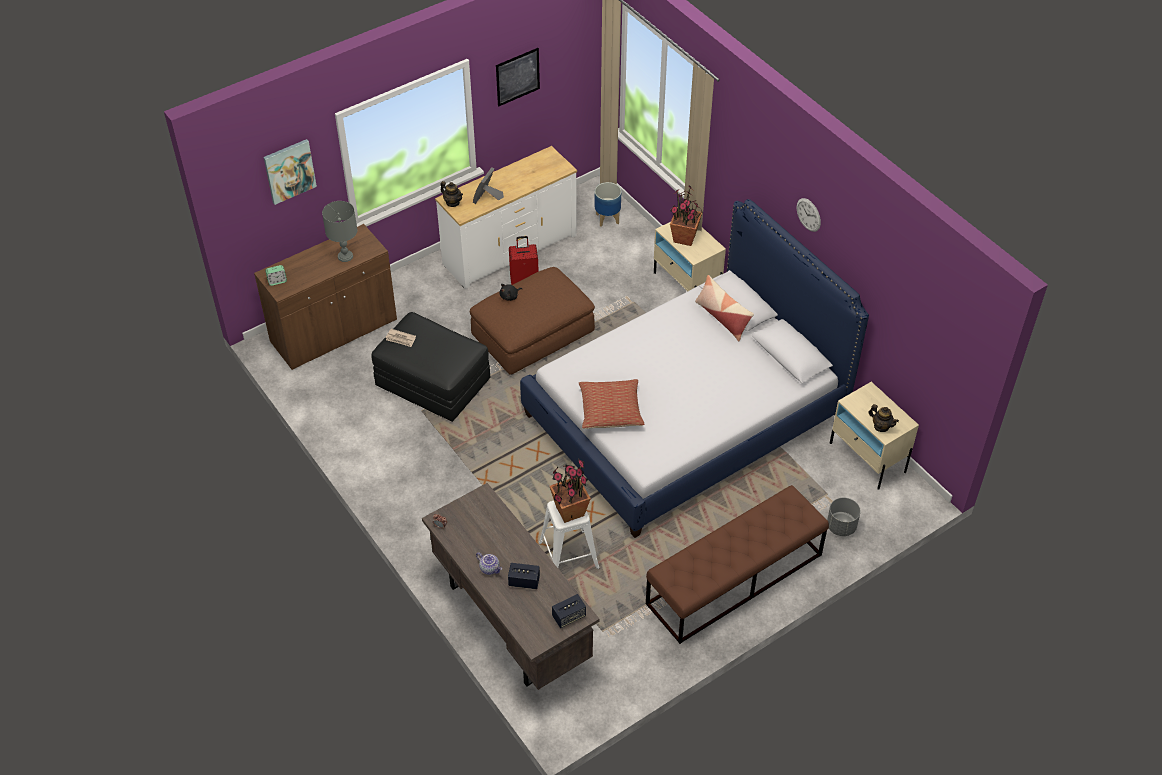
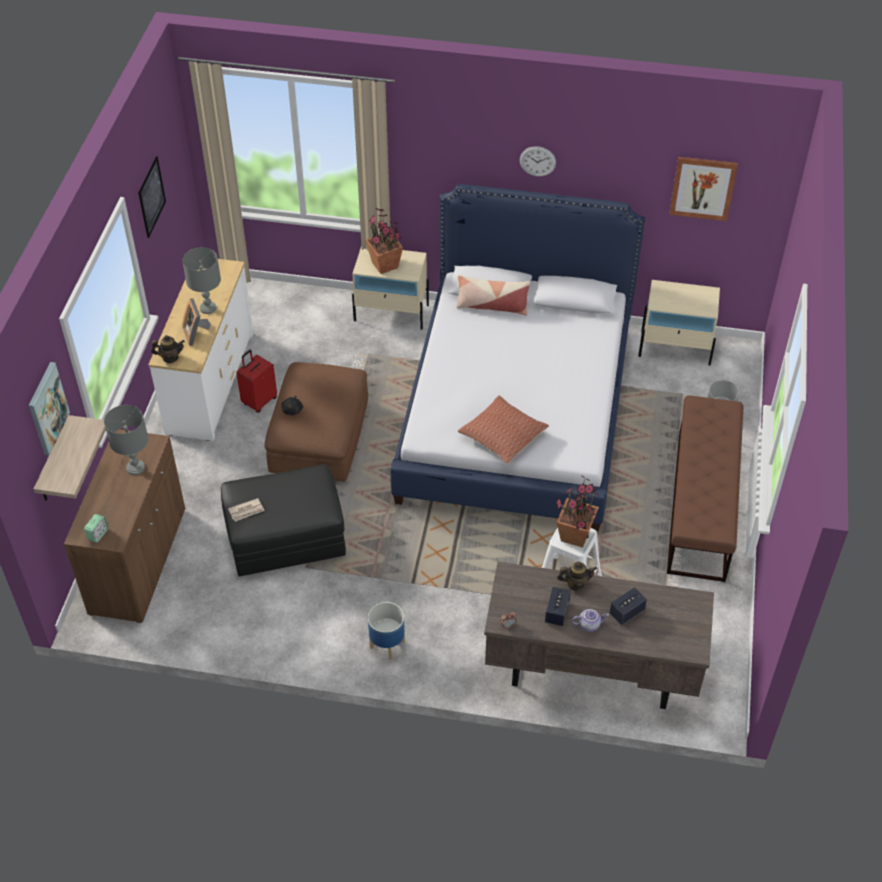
camera: 45 degrees left, 0 degrees up
(285, 214) = (54, 462): none -> shelf
(515, 185) = (208, 308): none -> grey table lamp
(569, 616) = (692, 609): speaker -> speaker (557, 612)
(607, 219) = (261, 303): planter -> planter (387, 645)
(881, 426) = (699, 306): teapot -> teapot (575, 583)
(919, 318) = (703, 188): none -> picture

